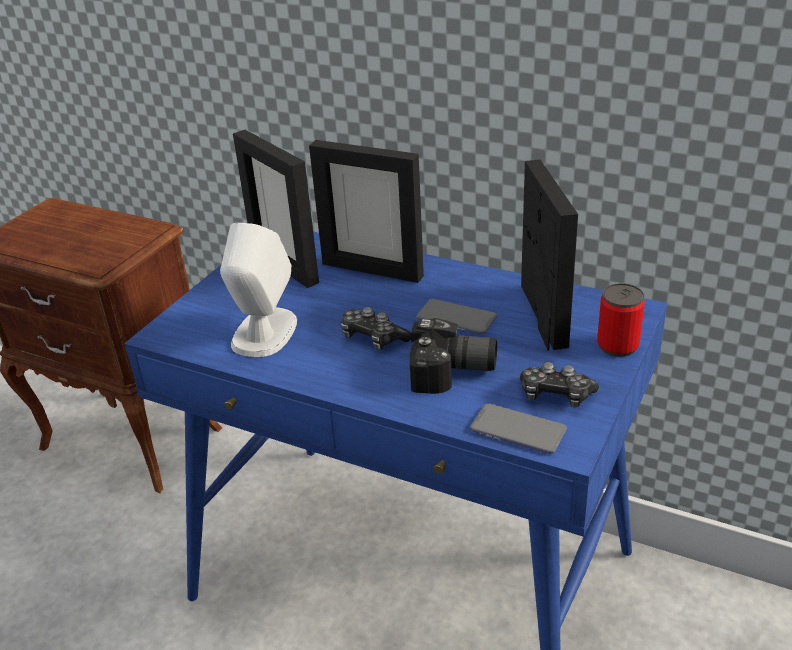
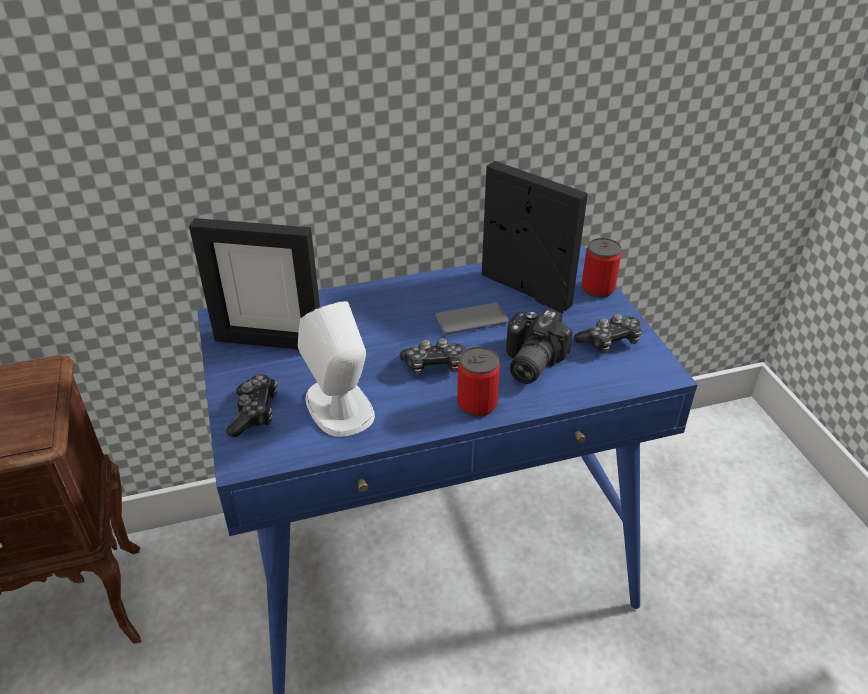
camera: 45 degrees left, 5 degrees up
(208, 308) = (254, 412): none -> game controller
(361, 383) = (477, 404): none -> can
(373, 269) = (352, 310): picture frame -> none
(453, 374) = (528, 362): camera -> camera turned 150 degrees clockwise
(518, 430) = (621, 378): phone -> none

